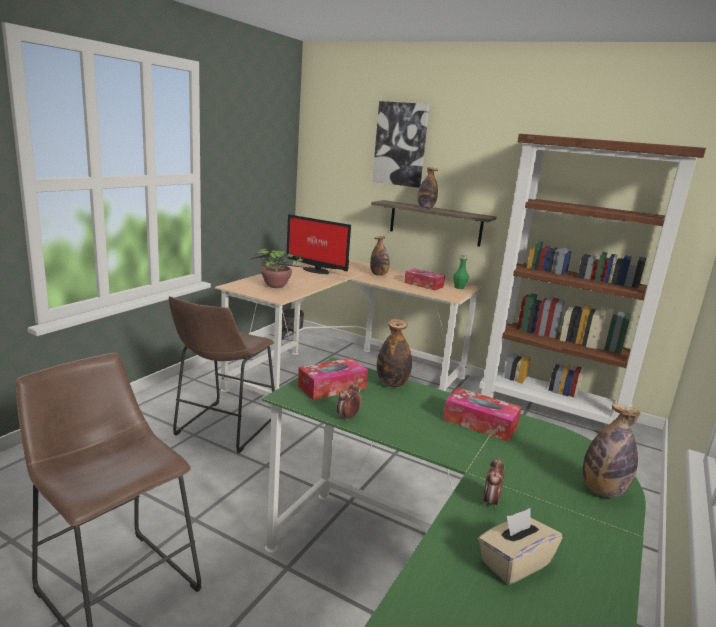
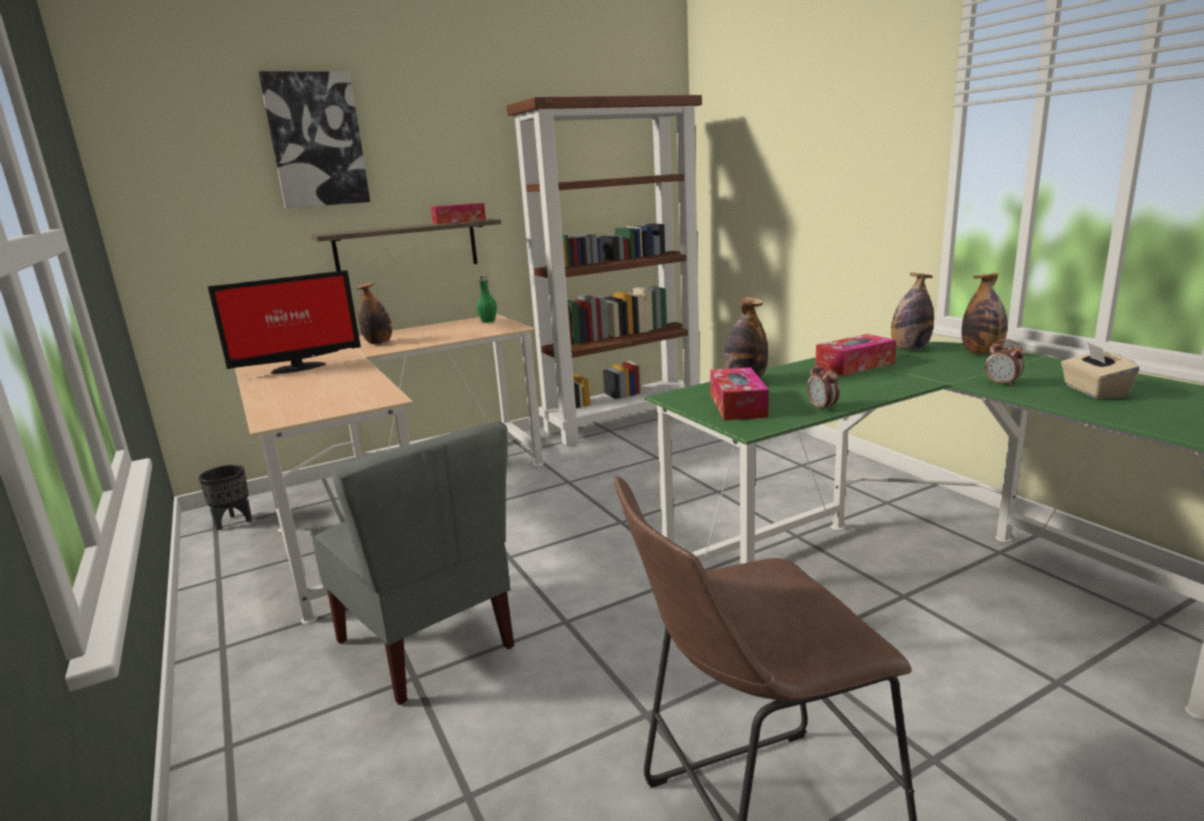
camera: 55 degrees left, 0 degrees up
(223, 428) = (428, 643): brown stool -> grey chair
(277, 286) = (330, 395): potted plant -> none
(423, 284) = (453, 331): tissue box -> tissue box (459, 221)
(425, 207) = (398, 227): bottle -> bottle (909, 349)

